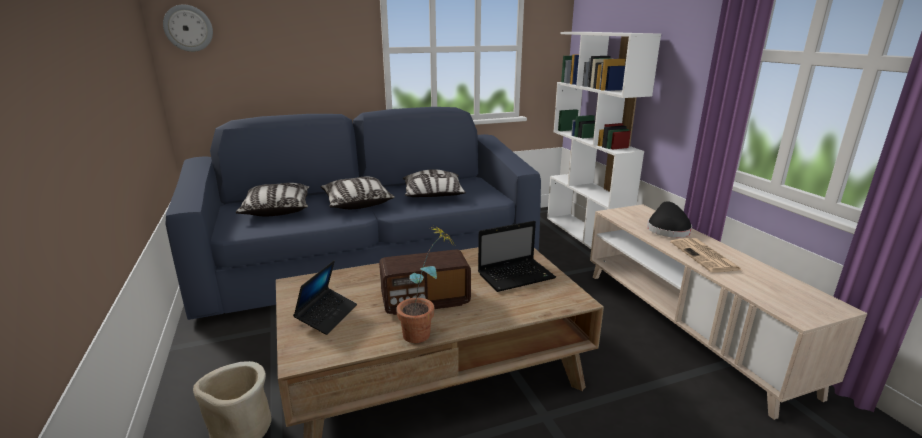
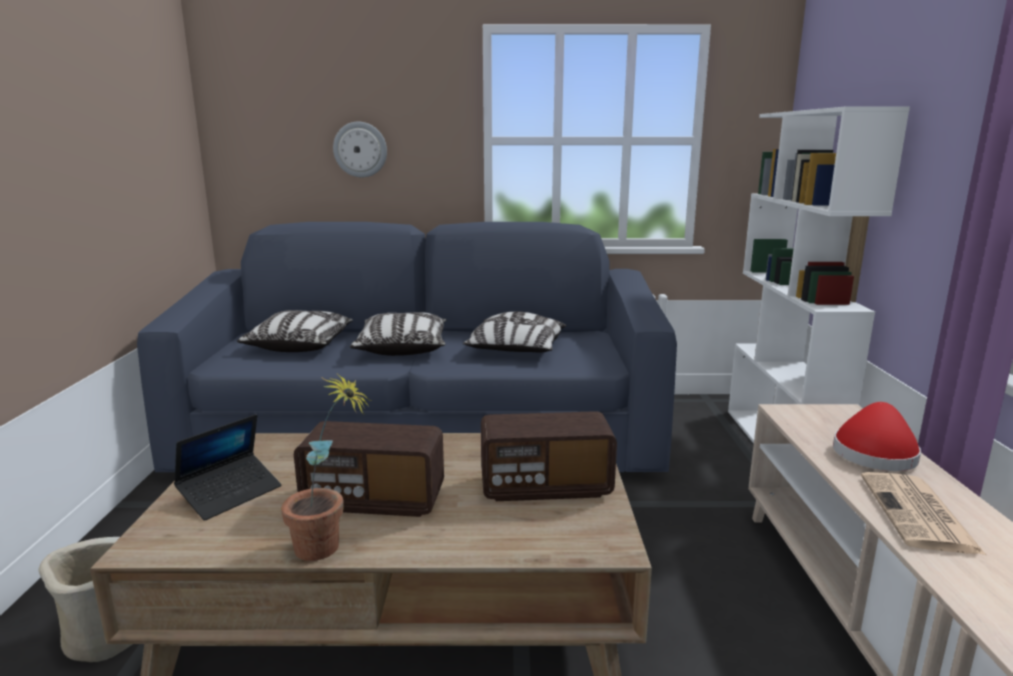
camera: 20 degrees right, 5 degrees down
(188, 28) = (240, 109): wall clock -> wall clock (360, 149)
(517, 275) = (545, 486): laptop -> radio
(667, 229) = (874, 452): black hat -> red hat

